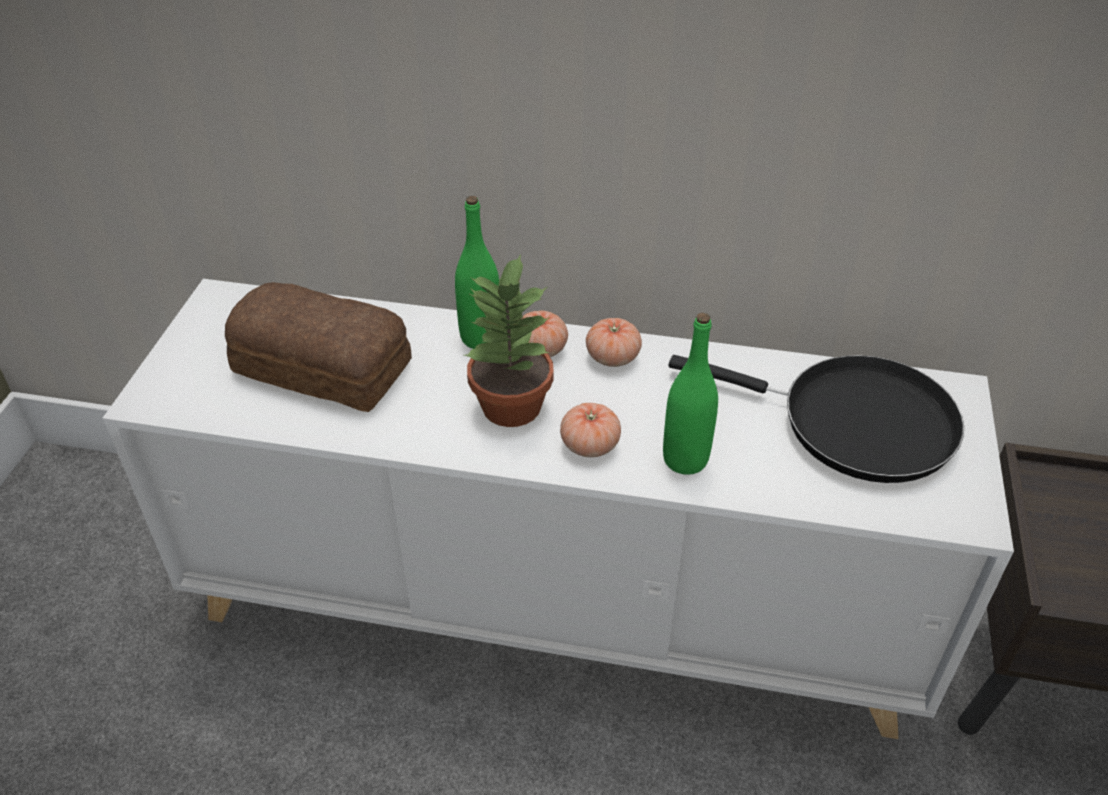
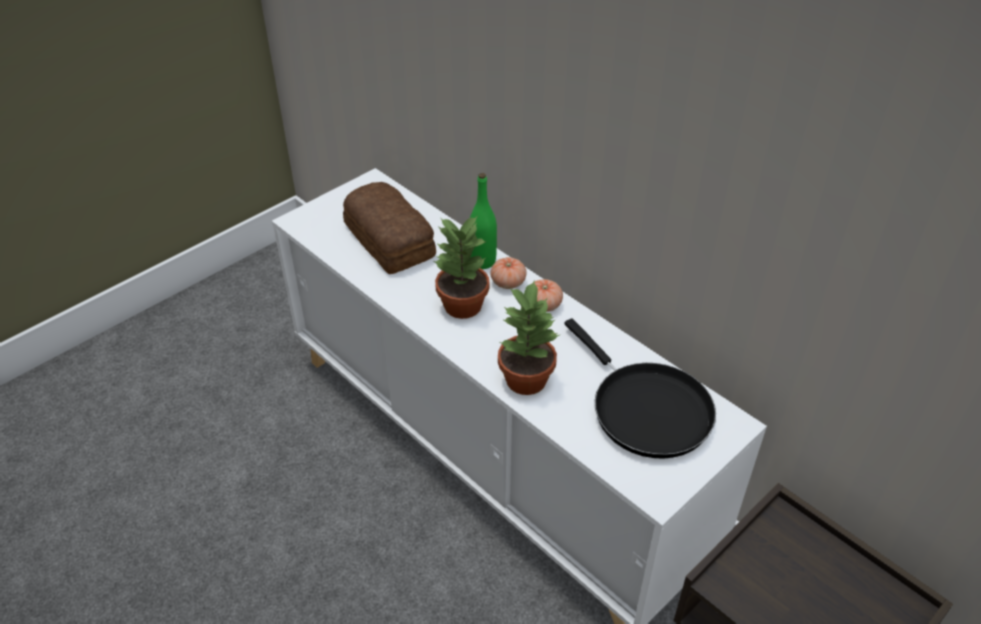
camera: 35 degrees right, 0 degrees up
(590, 445) = (483, 345): tomato -> none
(685, 459) = (525, 378): green bottle -> potted plant

